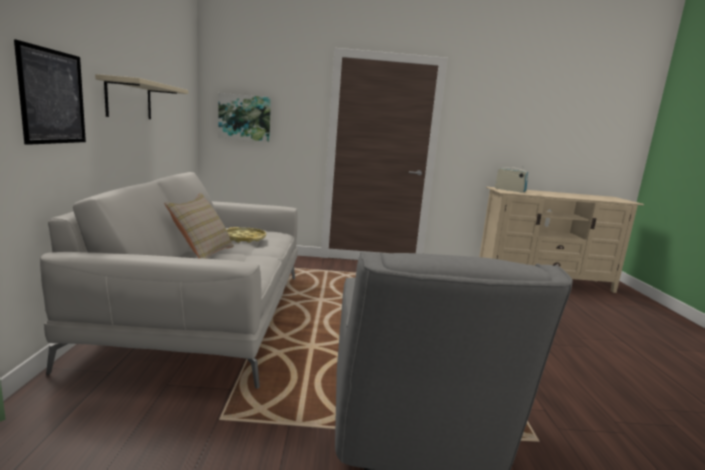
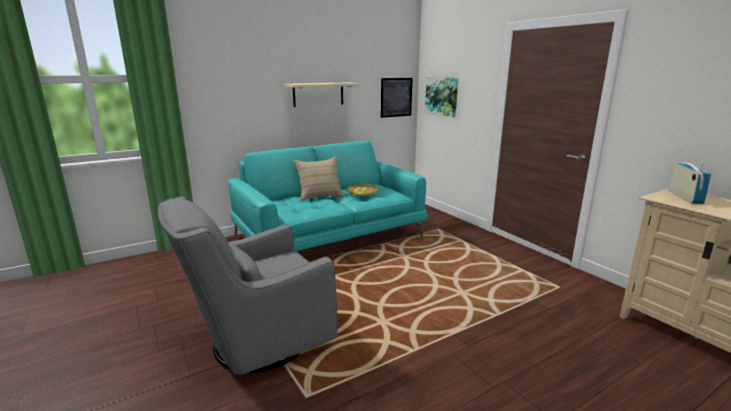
camera: 60 degrees right, 5 degrees up
(53, 97) = (249, 101): picture -> picture (396, 97)
(206, 313) = (330, 237): grey sofa -> turquoise sofa

